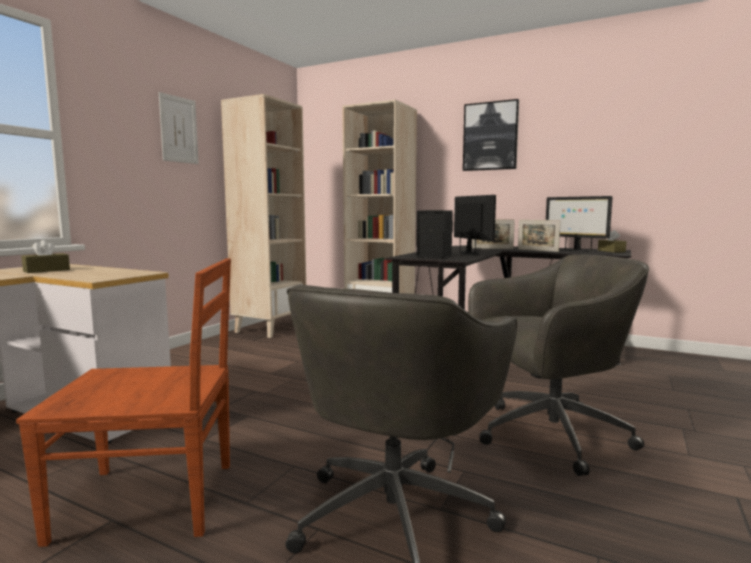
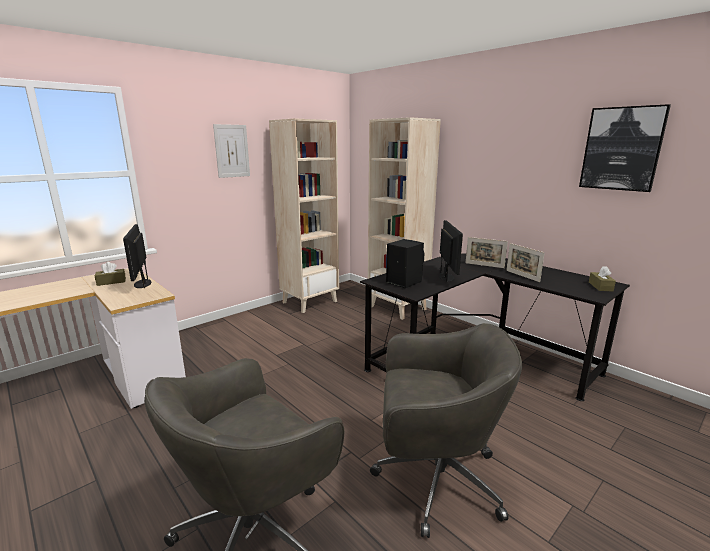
camera: 20 degrees right, 10 degrees up
(152, 501) = (126, 469): brown chair -> none
(490, 136) = (504, 150): picture -> picture (621, 149)
(575, 250) = (563, 280): monitor -> monitor (142, 283)

